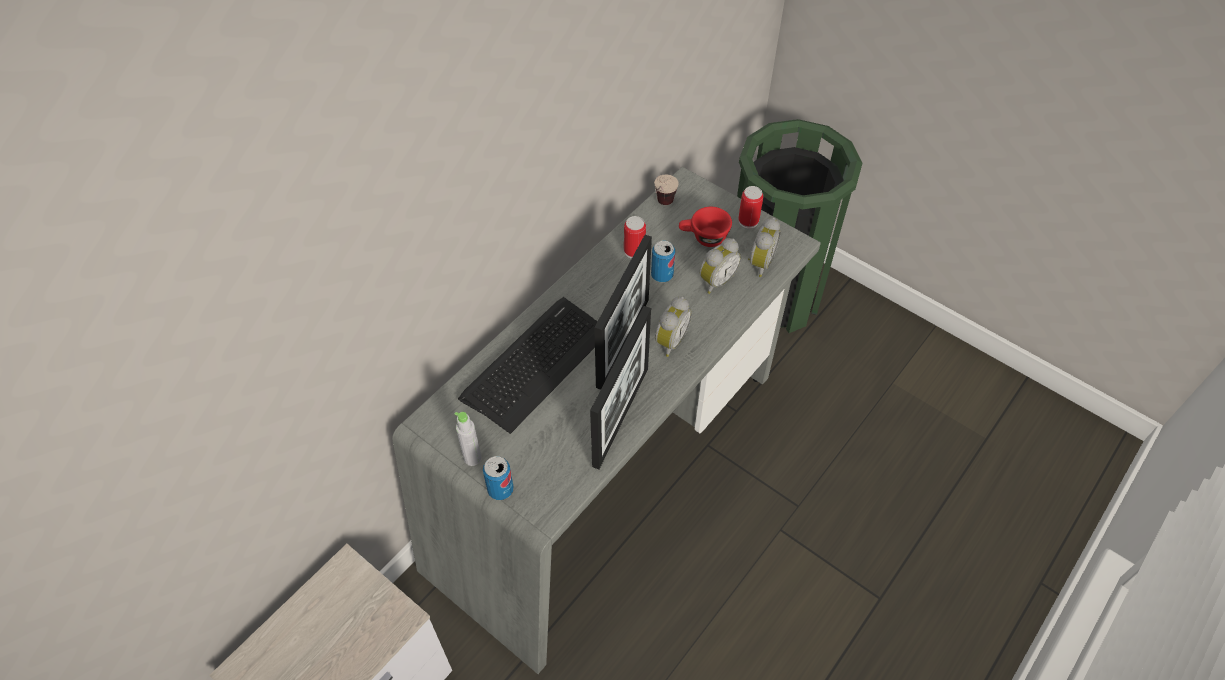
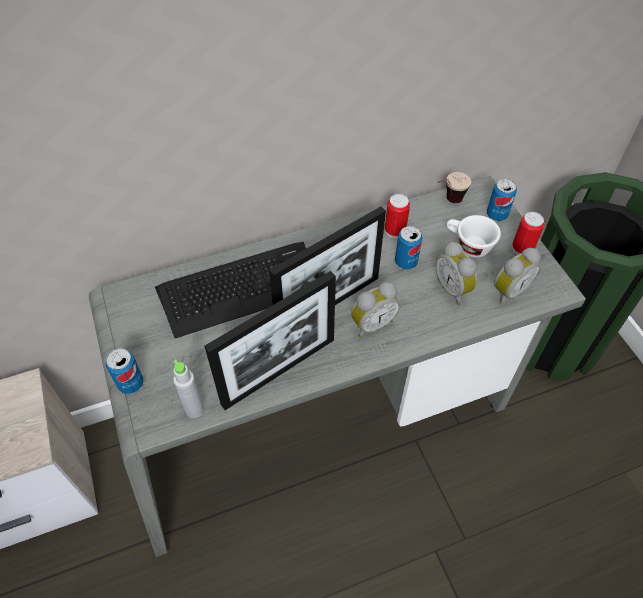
camera: 30 degrees right, 0 degrees up
(472, 458) = (130, 343): grey bottle -> grey bottle (194, 409)
(703, 238) = (468, 245): red cup -> white cup
(709, 200) = (497, 214): none -> can
(716, 280) = (454, 289): alarm clock -> alarm clock turned 75 degrees clockwise

